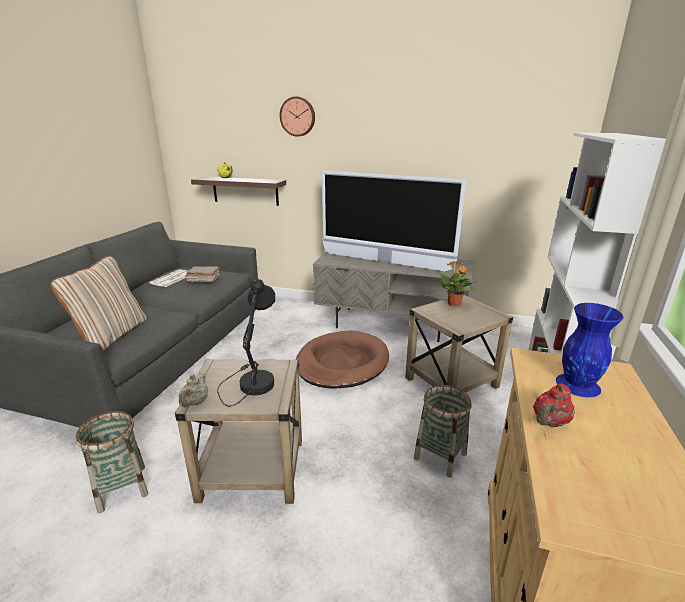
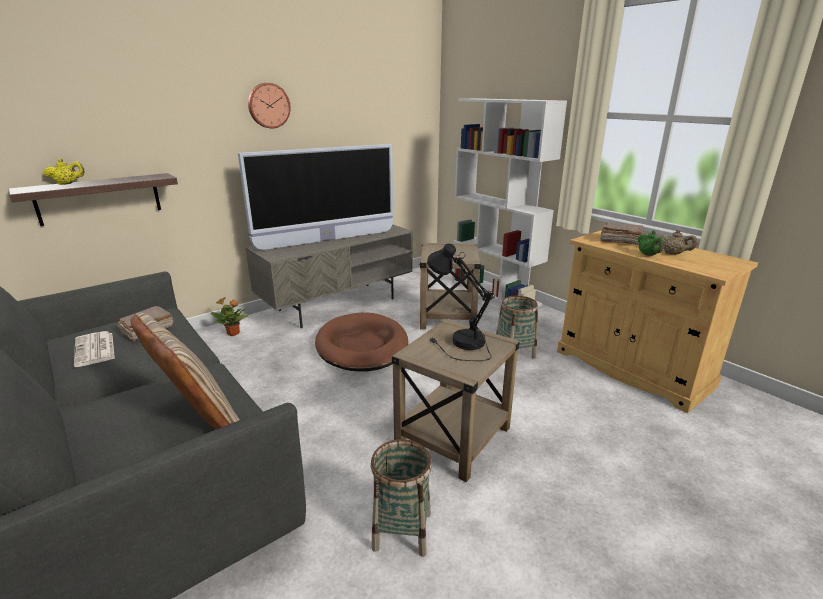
camera: 55 degrees left, 0 degrees up
(195, 402) = (467, 373): beige teapot -> beige teapot (673, 254)
(298, 116) = (174, 87): wall clock -> wall clock (268, 105)
(454, 304) = (435, 249): potted plant -> potted plant (233, 333)
(549, 422) = (648, 255): red teapot -> green teapot
(578, 384) = (620, 241): blue vase -> brown book

